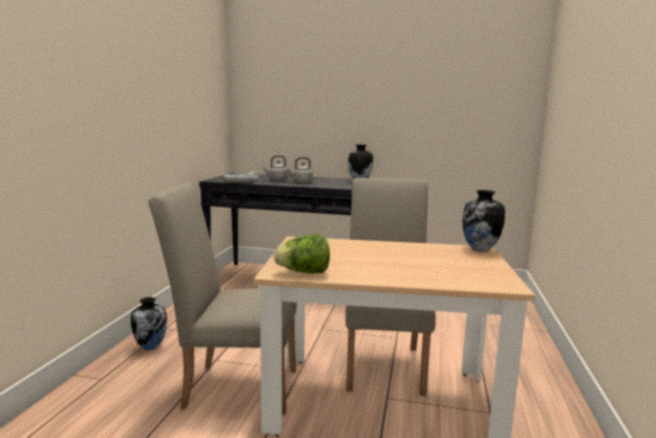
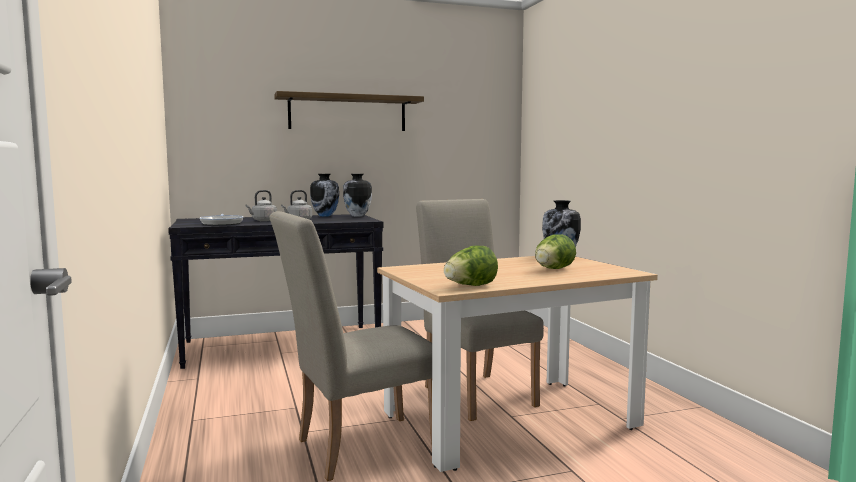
camera: 30 degrees left, 5 degrees down
(151, 346) = (201, 441): vase -> vase (325, 216)
(366, 90) = (347, 113): none -> shelf
(430, 266) = (553, 269): none -> lettuce

